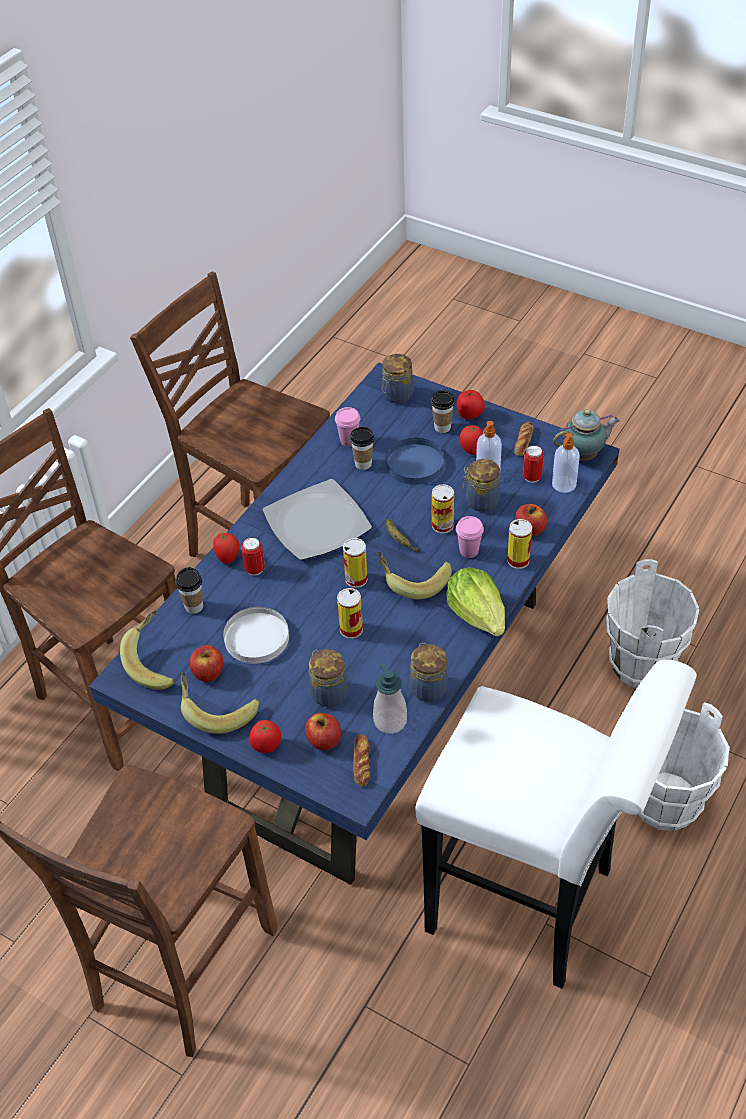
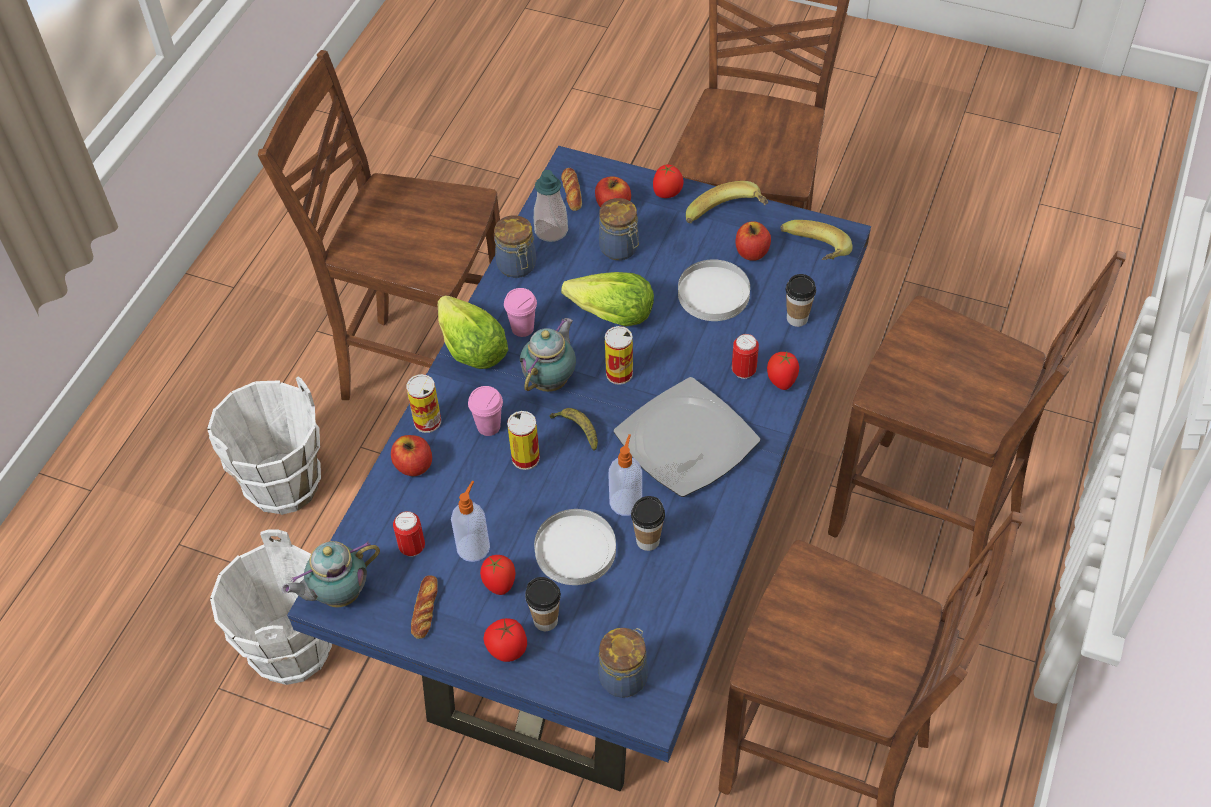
camera: 170 degrees right, 5 degrees up
(349, 441) = (677, 578): pink cup -> pink cup (522, 328)
(351, 629) = (611, 315): can -> lettuce
(413, 581) = (551, 380): banana -> teapot
(415, 463) = (575, 550): blue plate -> white plate
(480, 501) = (479, 500): jar -> none
(533, 905) = (424, 371): white stool -> brown chair
(563, 485) = (369, 539): soap dispenser -> soap dispenser (626, 501)

